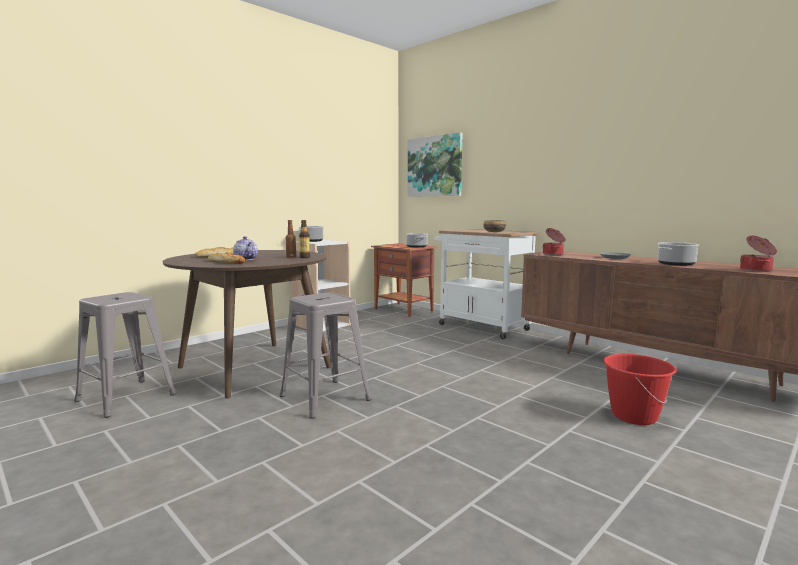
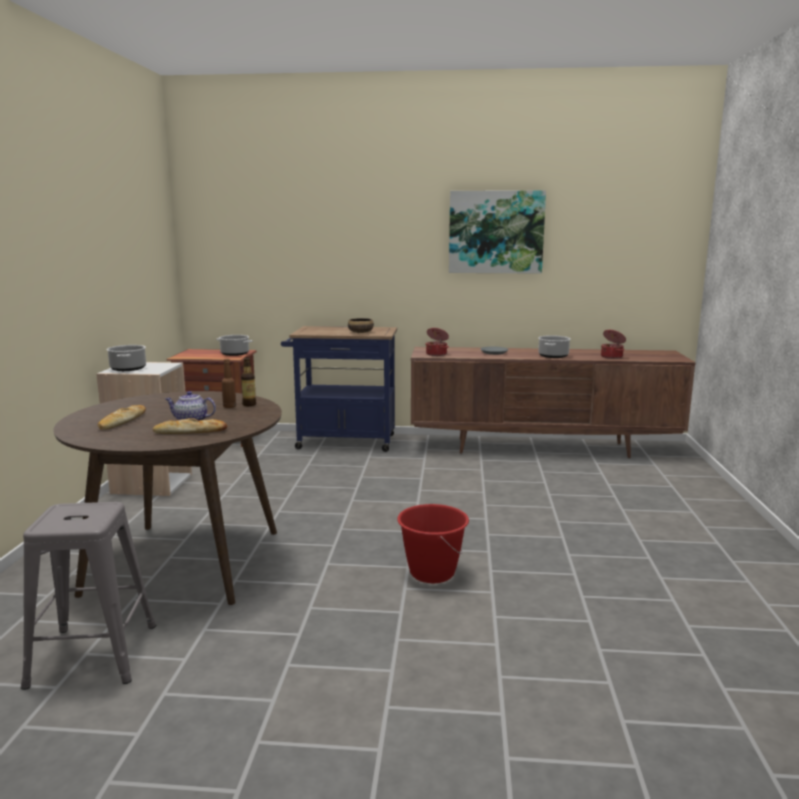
camera: 40 degrees left, 5 degrees up
(325, 398) = (335, 565): grey stool -> none
(434, 166) = (242, 245): picture -> picture (496, 232)
(481, 327) = (343, 442): white cart -> blue cart
(633, 416) = (576, 495): red bucket -> red bucket (431, 572)

